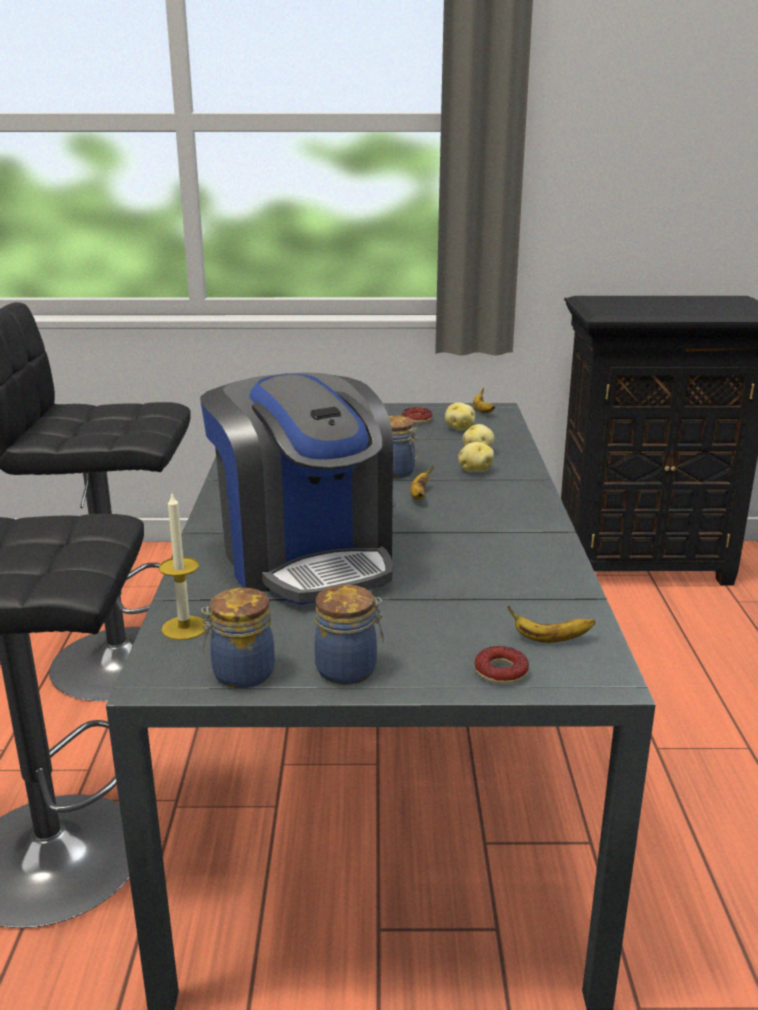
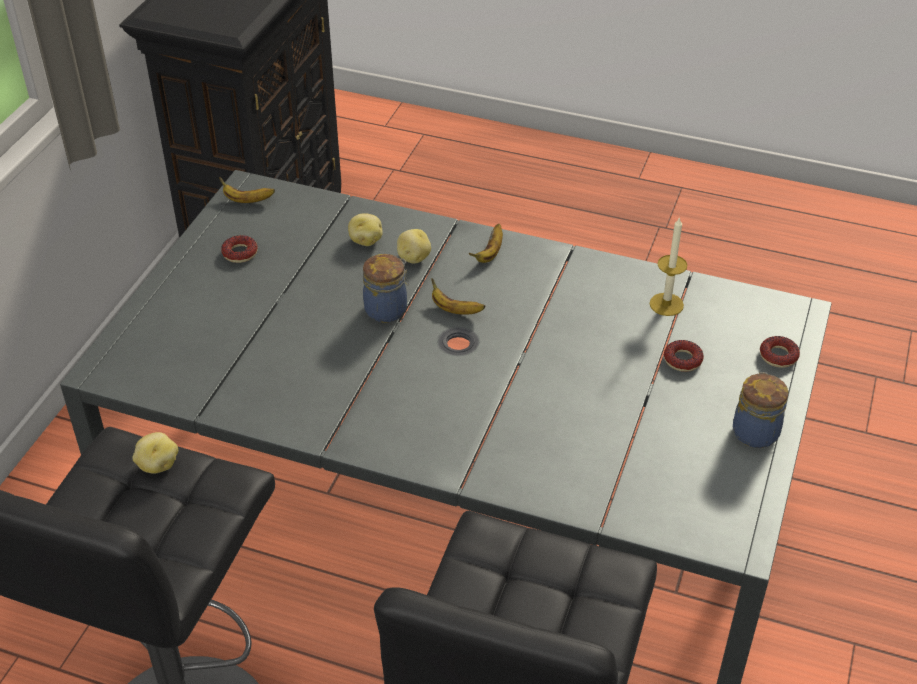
camera: 70 degrees left, 20 degrees up
(184, 628) = (661, 517): candle -> candle (666, 304)
(240, 674) = (745, 493): jar -> none
(305, 557) = (556, 415): coffee machine -> none
(440, 611) = (682, 360): none -> donut
(459, 428) = (289, 232): potato -> potato (157, 464)
(550, 639) = (742, 318): banana -> banana (490, 253)

